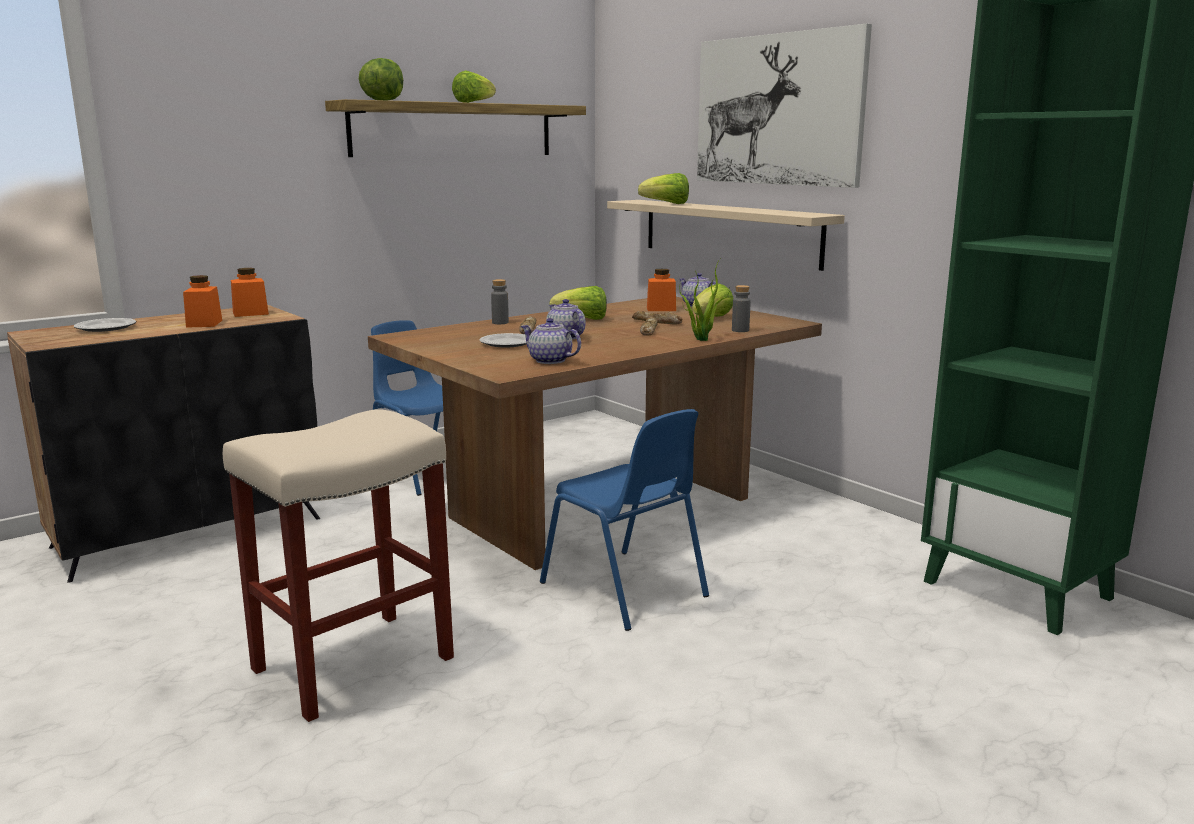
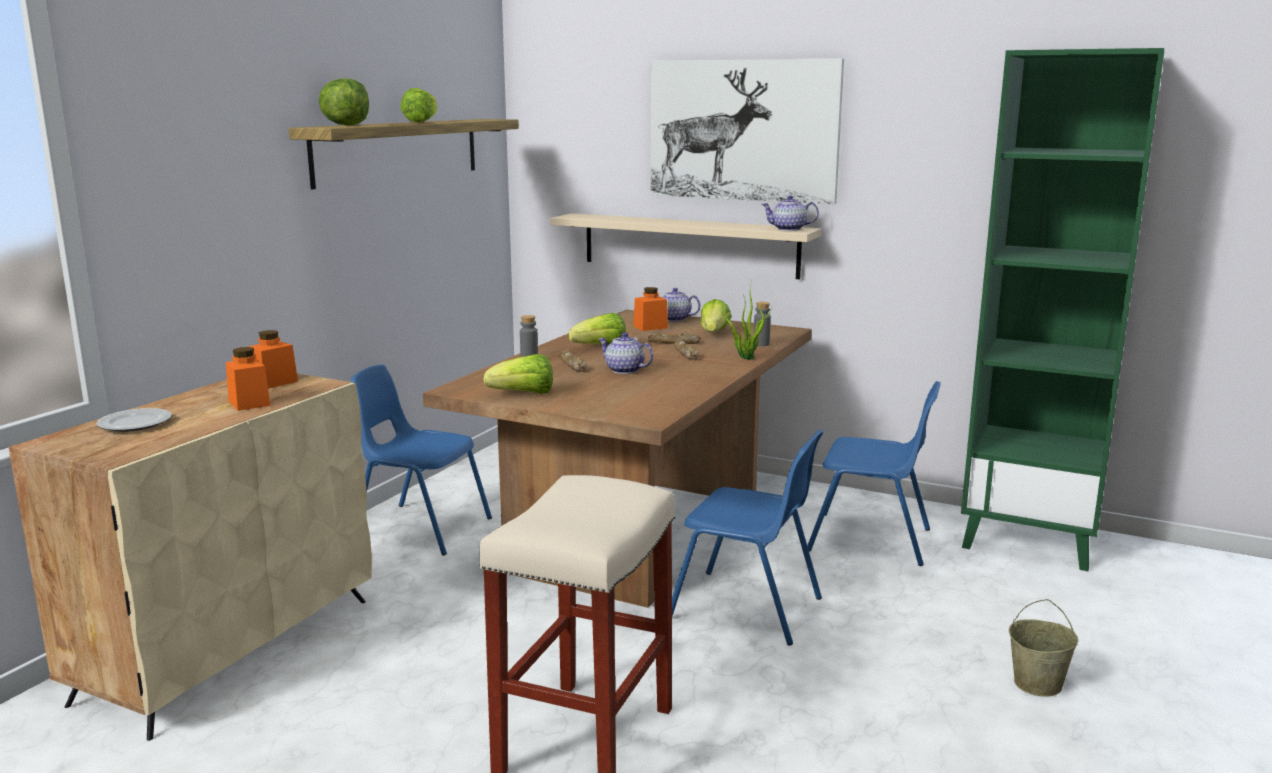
camera: 25 degrees left, 0 degrees up
(191, 532) = (229, 648): black cabinet -> beige cabinet
(507, 343) = (583, 384): plate -> none
(549, 360) = (660, 399): teapot -> teapot (788, 229)
(666, 204) = (623, 219): lettuce -> lettuce (523, 394)
(827, 555) = (871, 540): none -> blue chair
(854, 732) = (1038, 684): none -> beige bucket

